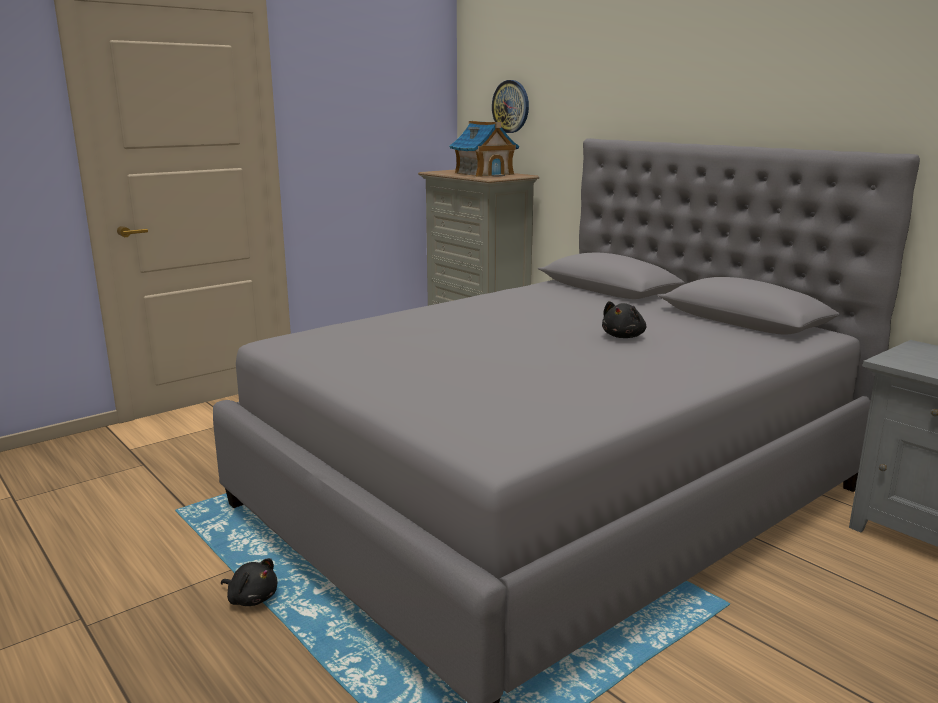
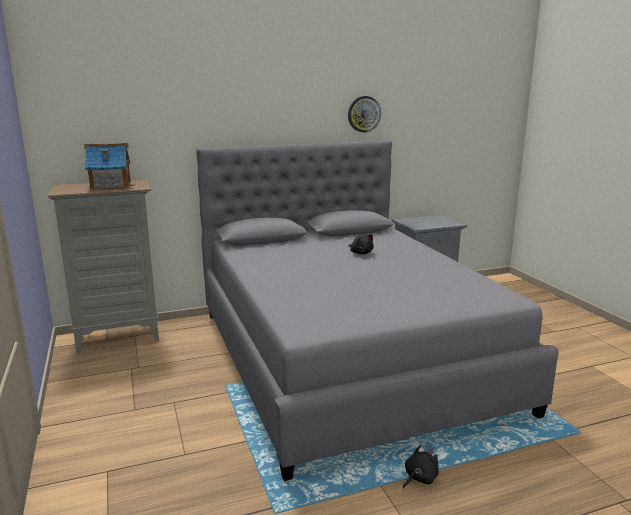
camera: 70 degrees left, 0 degrees up
(511, 106) = (102, 129): wall clock -> wall clock (364, 114)

